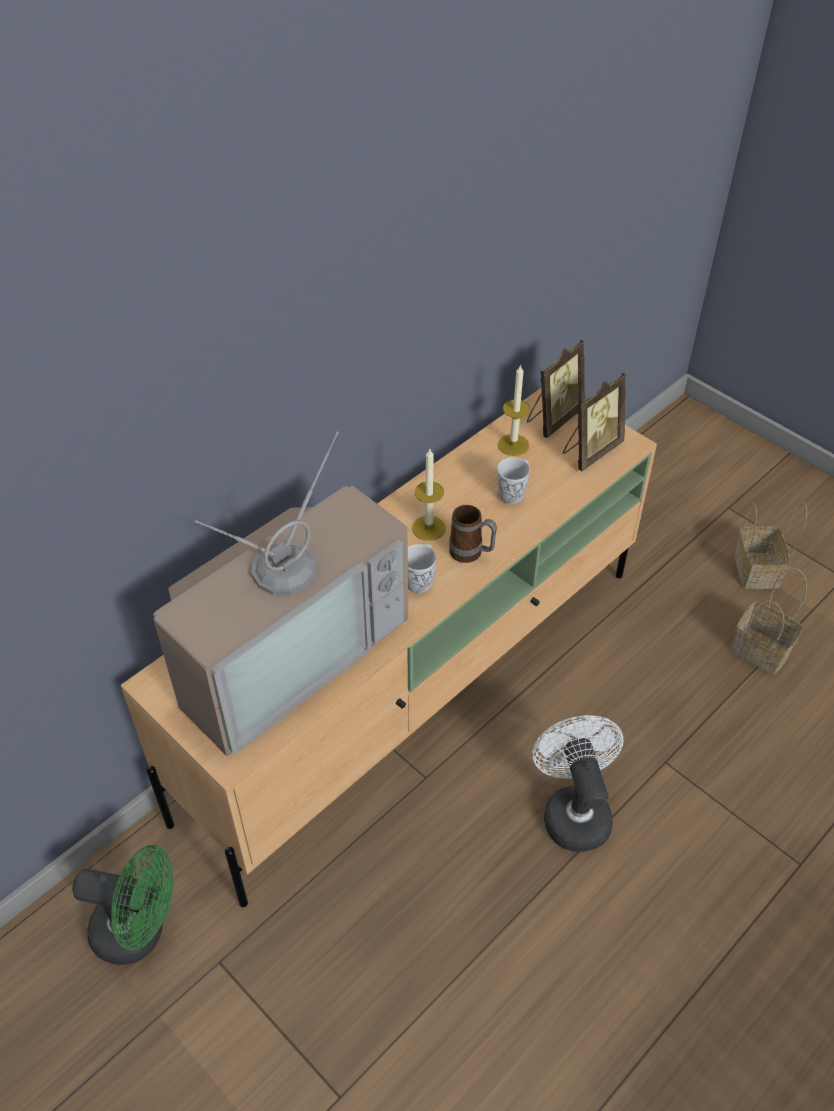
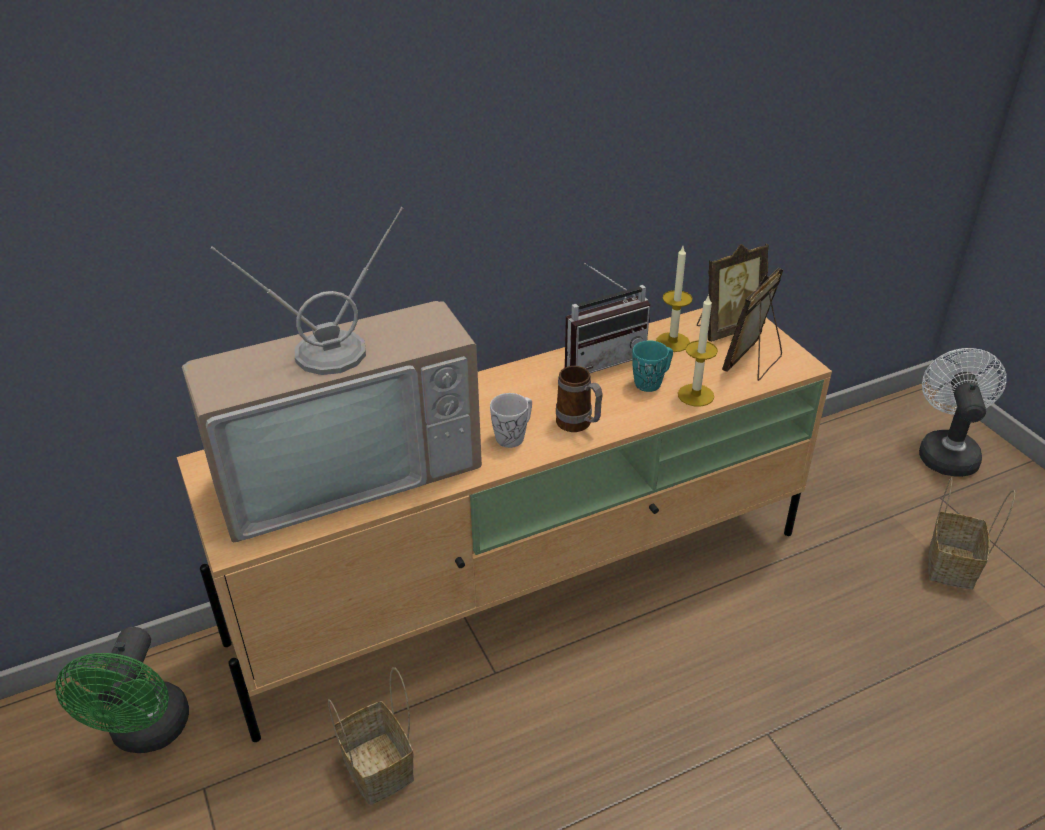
camera: 20 degrees right, 10 degrees down
(140, 932) = (147, 734): green fan -> green fan turned 60 degrees clockwise
(428, 528) = (547, 394): candle -> candle (695, 395)
(458, 477) = (601, 358): none -> radio
(514, 492) = (652, 382): white mug -> turquoise mug
(573, 810) = (639, 753): white fan -> white fan (946, 451)
(590, 451) = (753, 363): picture frame -> picture frame turned 150 degrees clockwise
(763, 650) = (930, 649): basket -> basket (380, 769)

